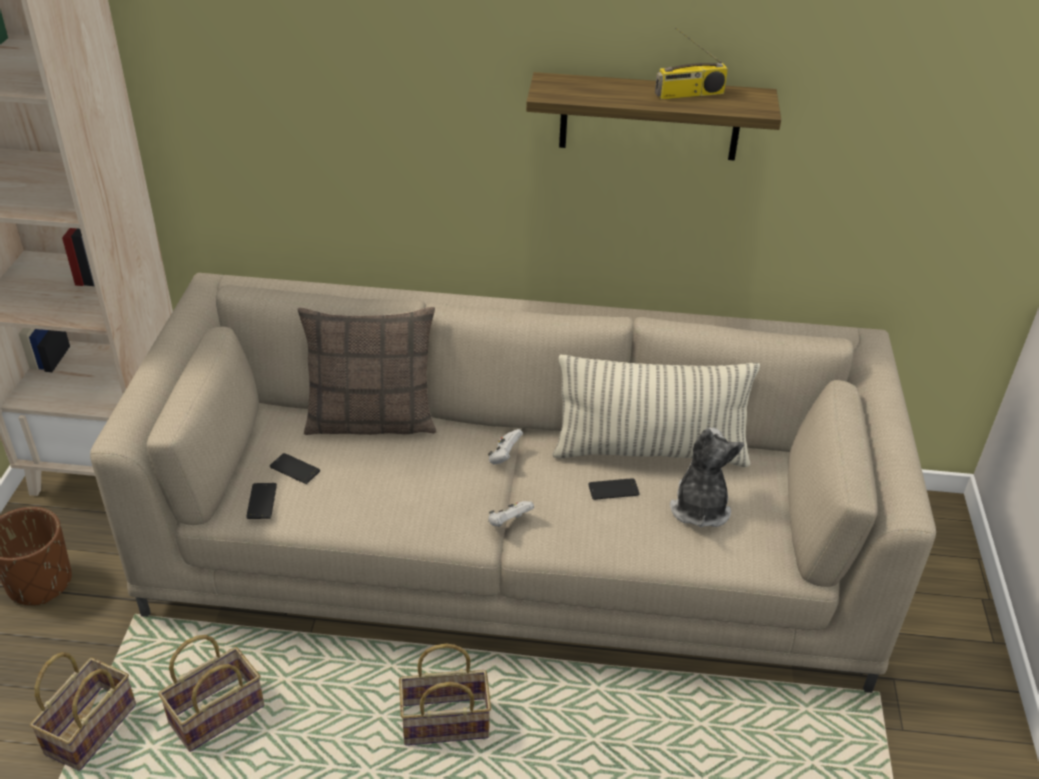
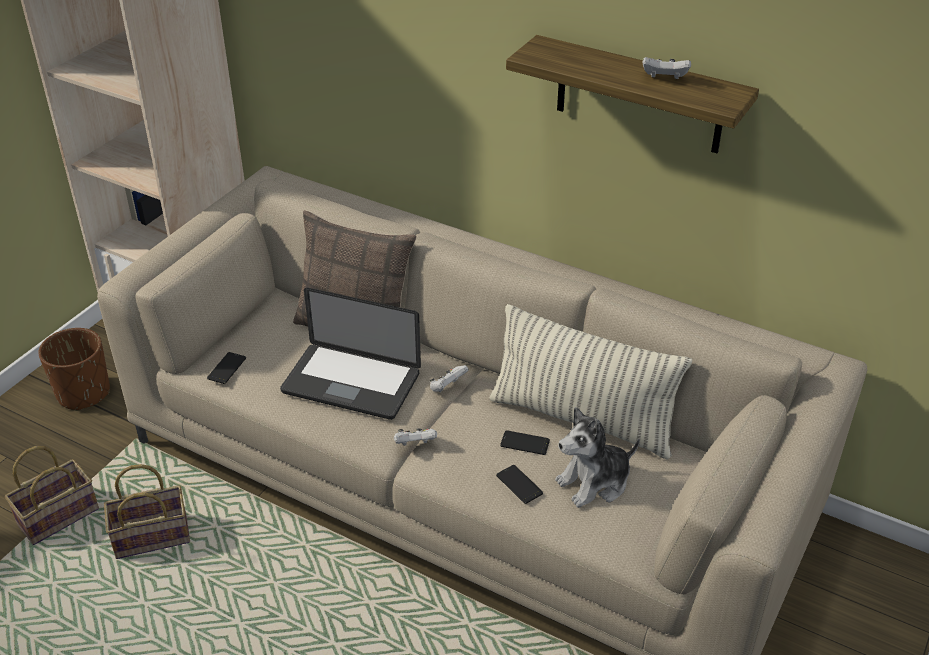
camera: 25 degrees right, 0 degrees up
(295, 469) = (268, 349): phone -> phone (519, 484)
(406, 479) = (351, 383): none -> laptop
(443, 725) = (319, 608): basket -> none
(689, 94) = (664, 79): radio -> white game controller
(699, 508) = (594, 483): plush toy -> plush toy turned 150 degrees counterclockwise

